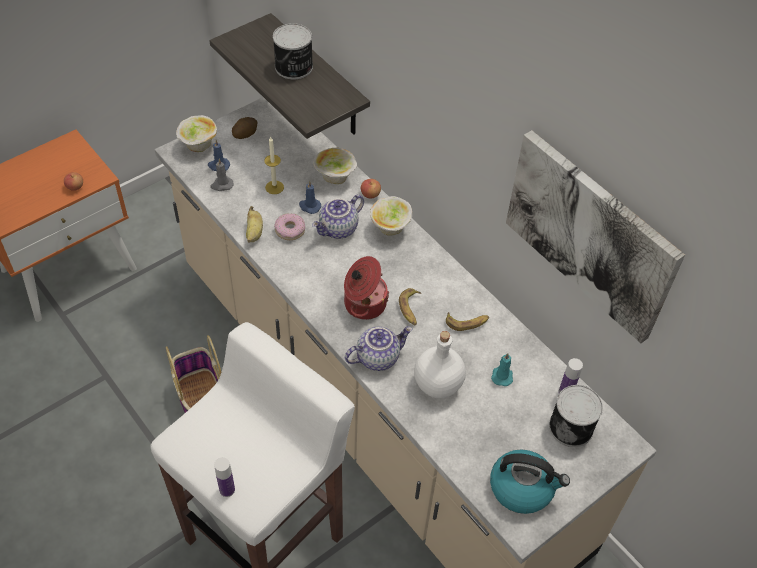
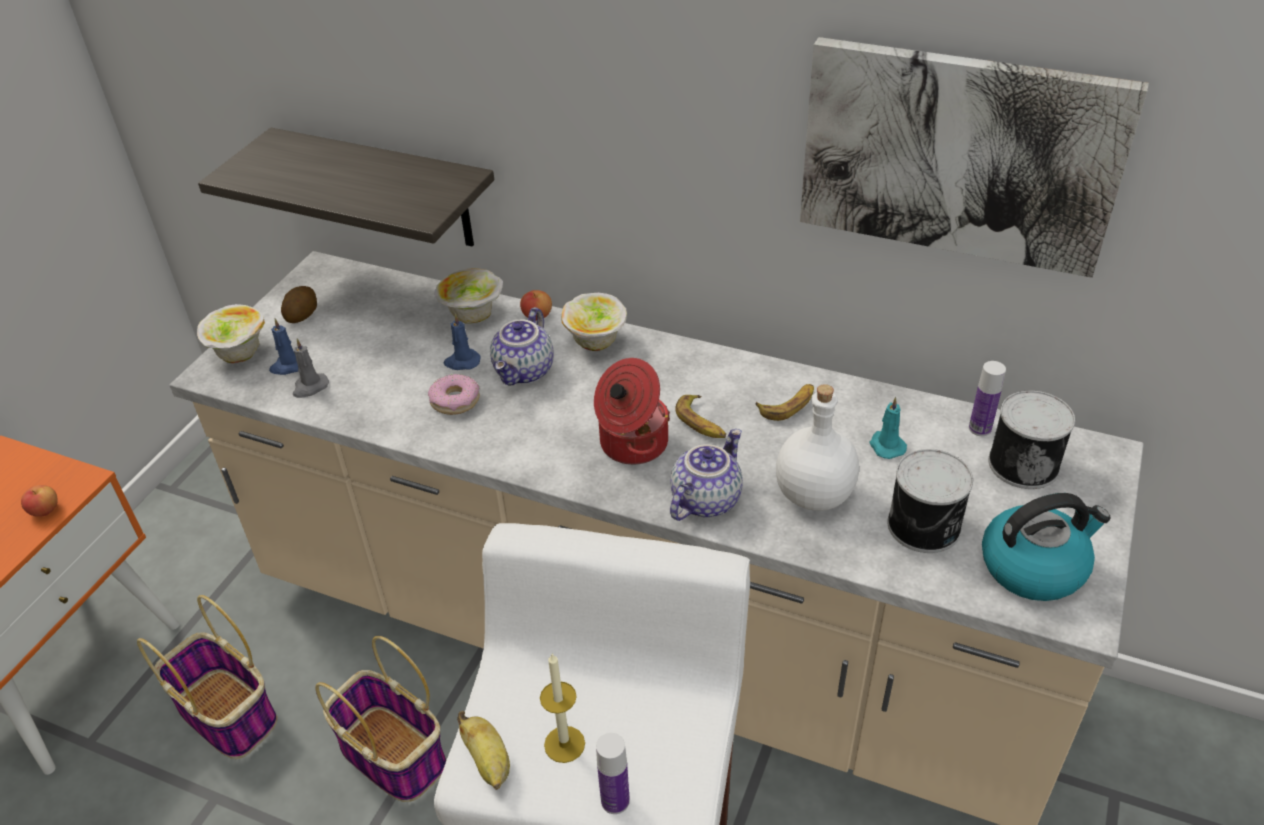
camera: 25 degrees left, 10 degrees down
(134, 334) = (229, 714): none -> basket
(254, 233) = (404, 425): banana -> banana (488, 762)
(274, 187) = (393, 359): candle -> candle (564, 744)
(294, 67) = (353, 171): can -> can (925, 527)

